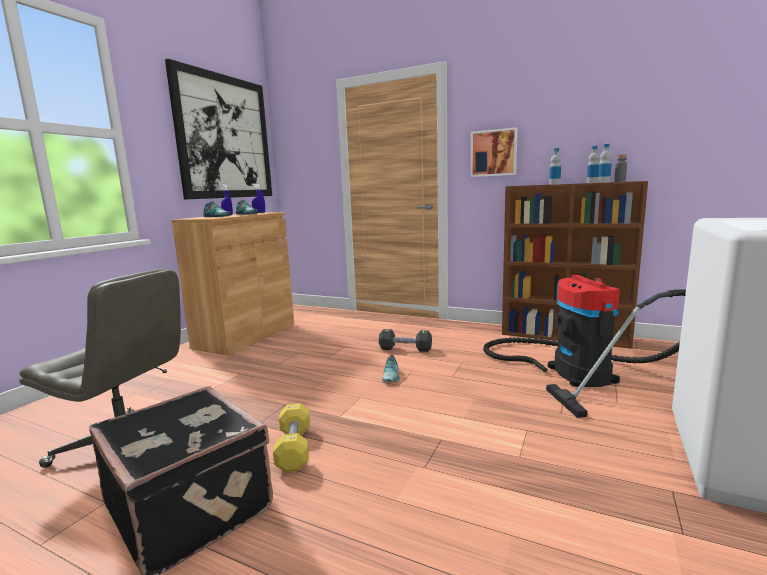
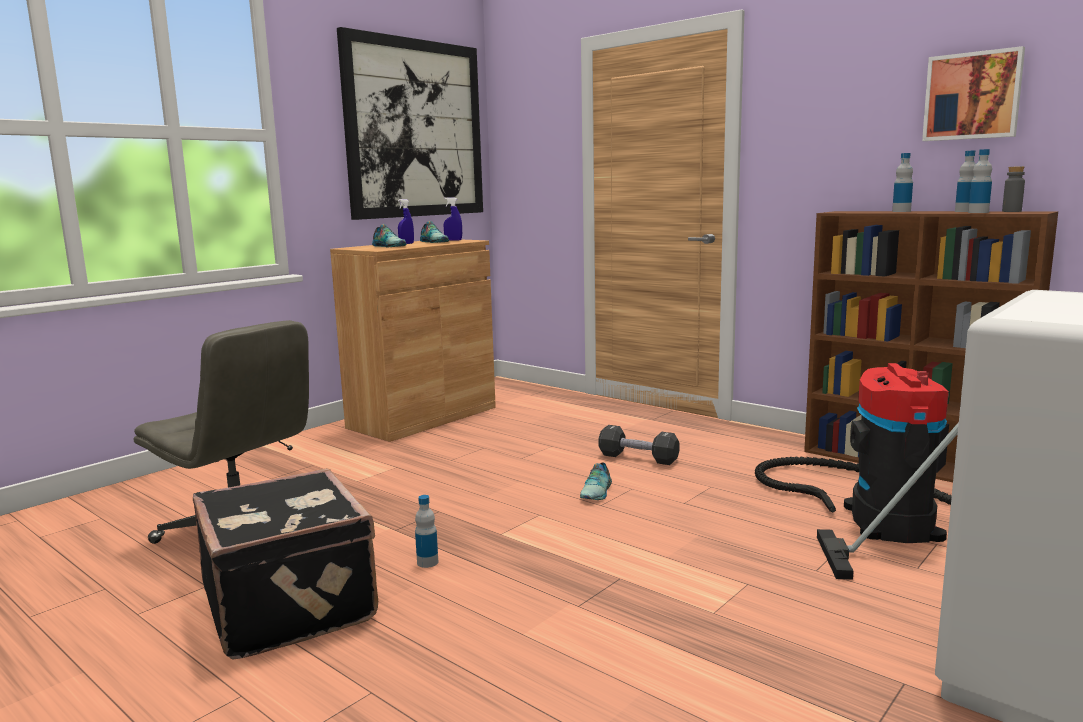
camera: 15 degrees right, 0 degrees up
(294, 448) = (427, 562): yellow dumbbell -> bottle
(494, 153) = (811, 156): picture -> picture (972, 96)

